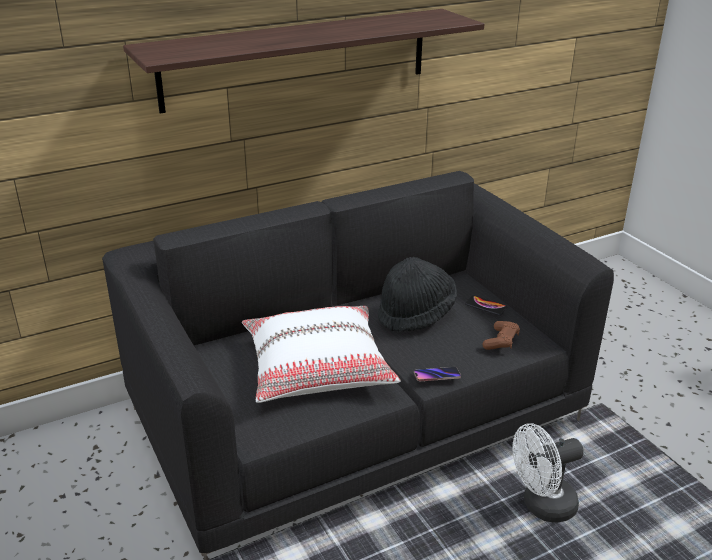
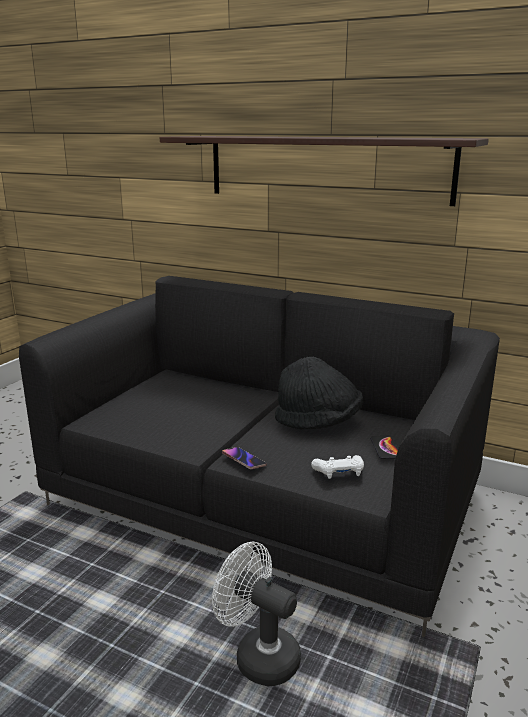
camera: 55 degrees right, 10 degrees down
(316, 367) = (194, 412): white pillow -> none
(501, 341) = (339, 473): brown game controller -> white game controller

